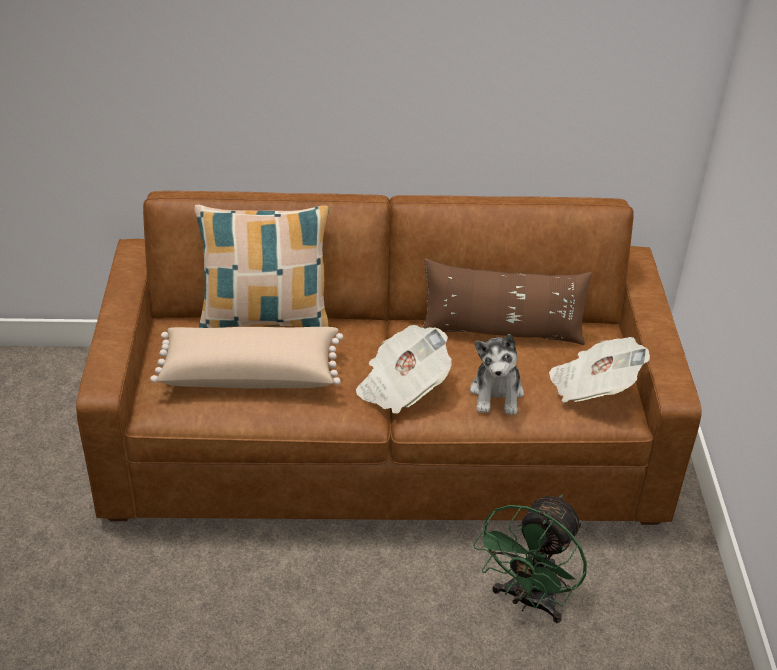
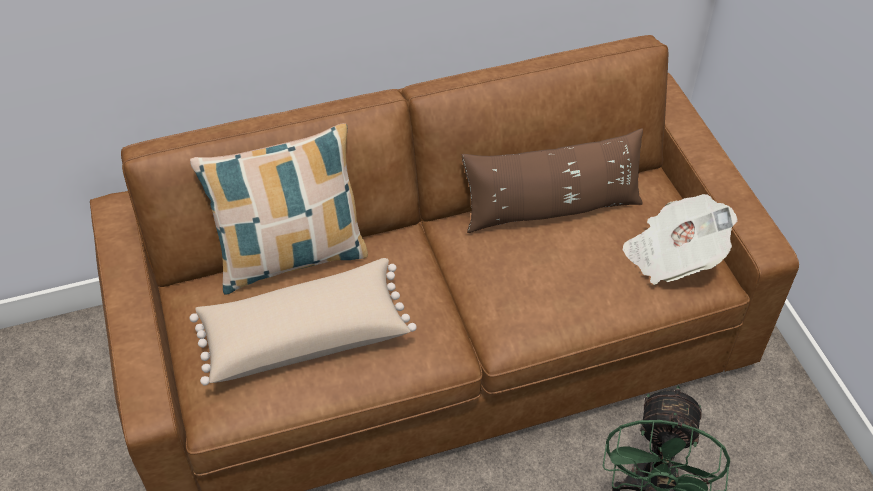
camera: 15 degrees left, 10 degrees up
(401, 387) = (476, 308): newspaper -> none
(497, 393) = (579, 290): plush toy -> none

